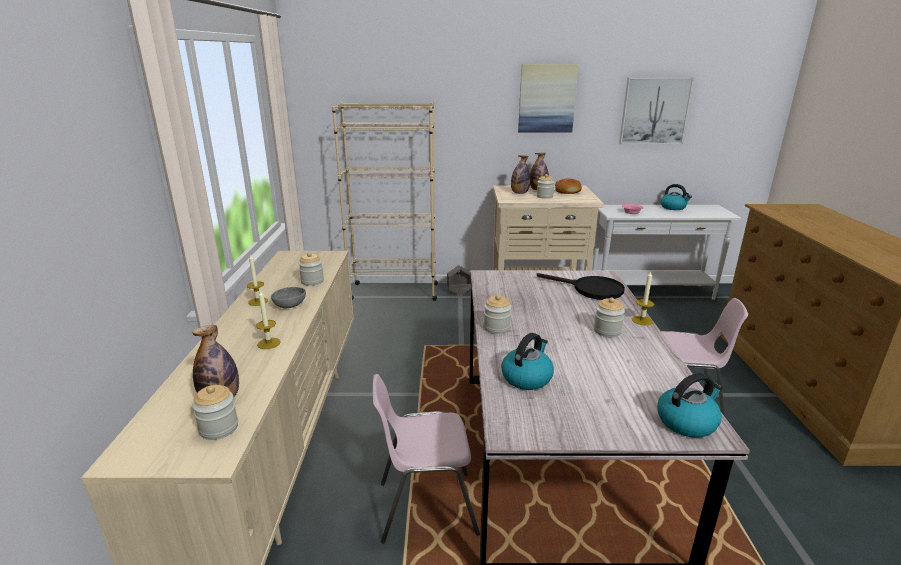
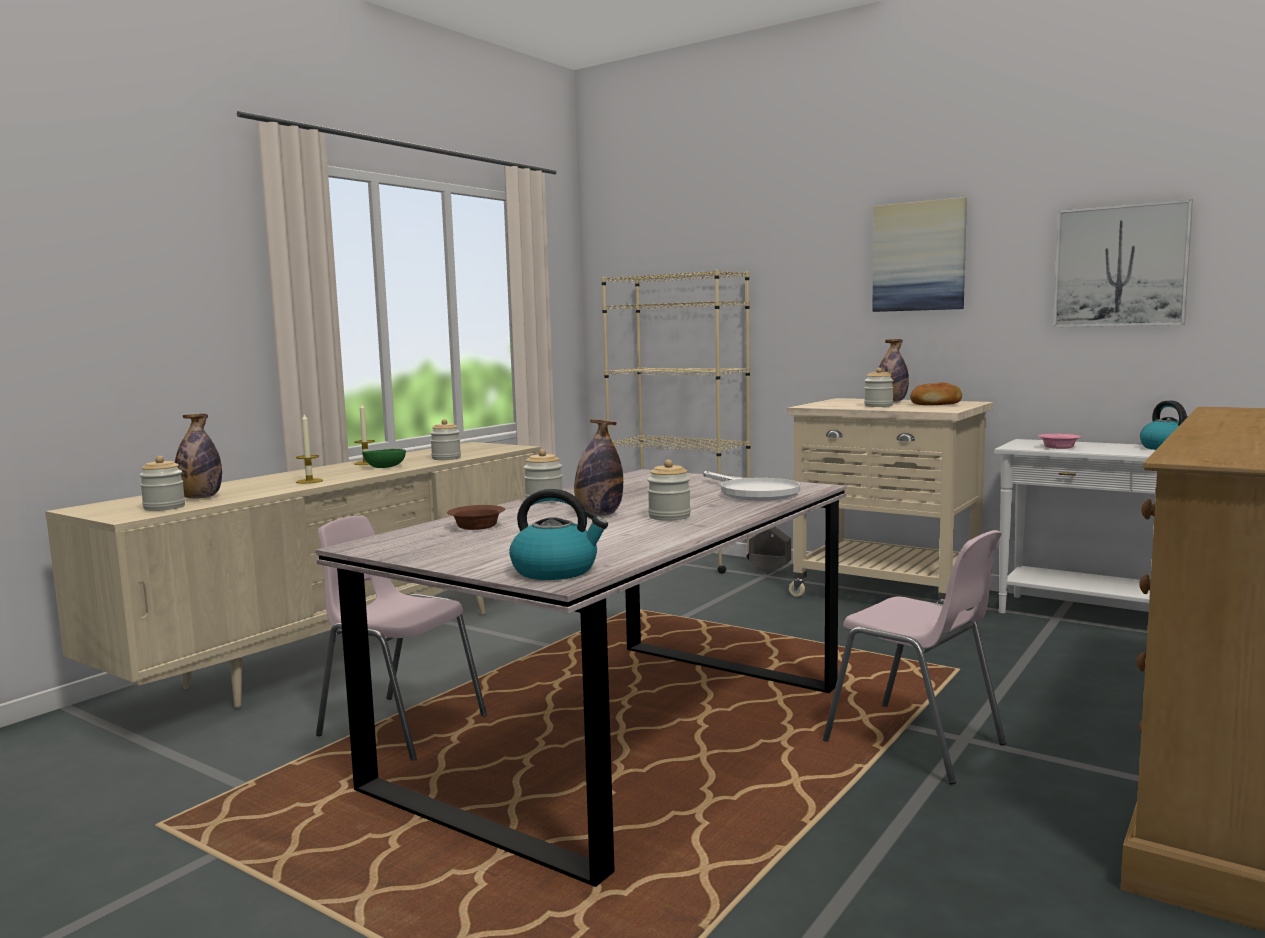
camera: 35 degrees right, 15 degrees down
(289, 305) = (384, 467): grey bowl -> green bowl
(519, 193) = (849, 403): bottle -> bottle (599, 515)
(527, 377) = (476, 526): kettle -> brown bowl
(590, 290) = (752, 493): black frying pan -> white frying pan
(642, 320) = (745, 516): candle -> none

